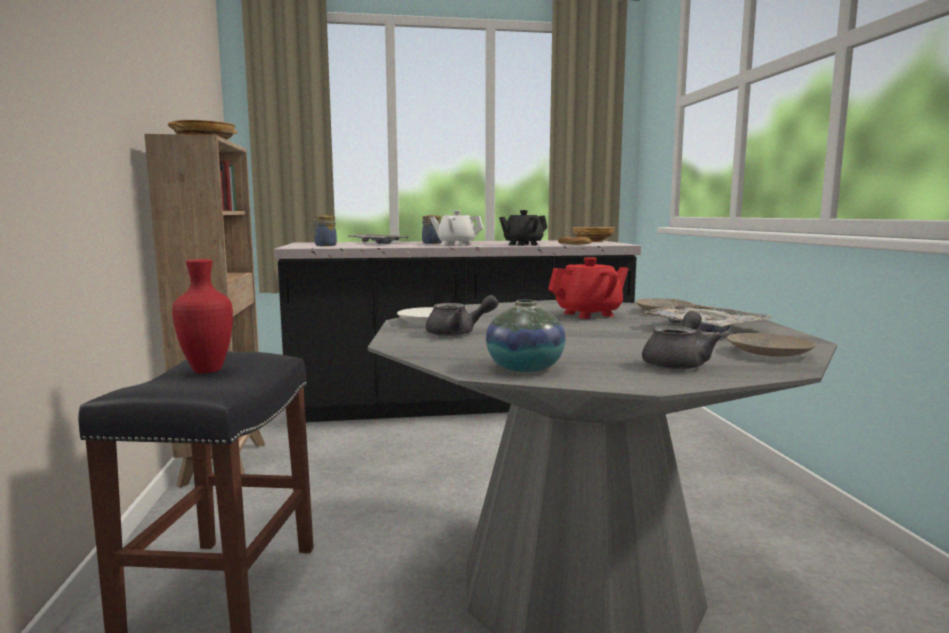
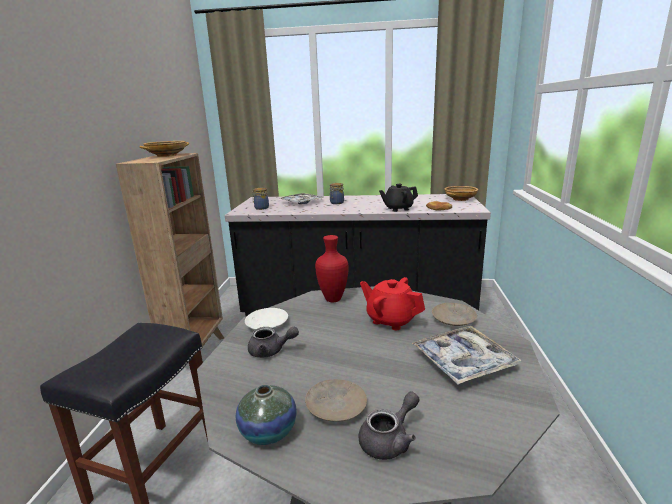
camera: 15 degrees right, 10 degrees up
(208, 371) = (128, 350): red vase -> red vase (333, 299)
(456, 244) = (350, 207): white teapot -> none
(589, 314) = (391, 320): red teapot -> red teapot turned 135 degrees counterclockwise
(767, 353) = (481, 426): beige plate -> beige plate (335, 406)

